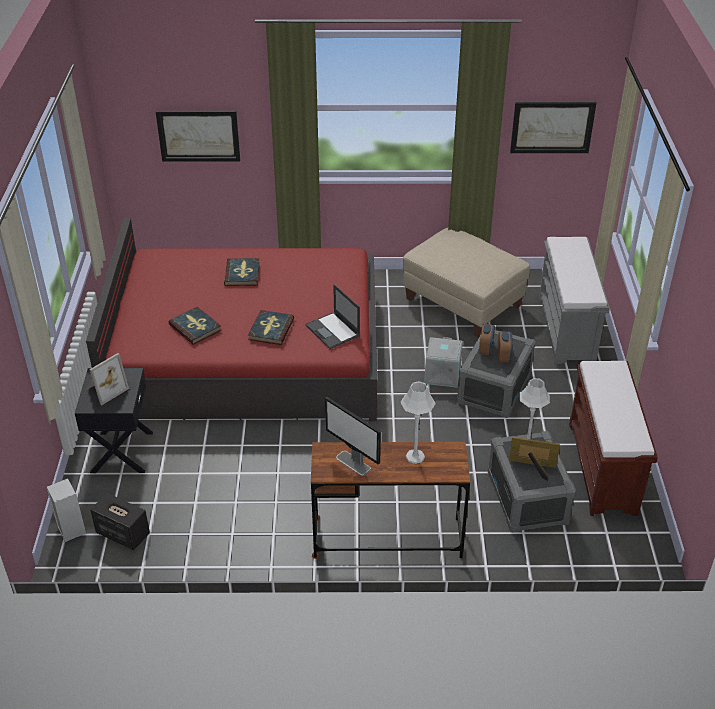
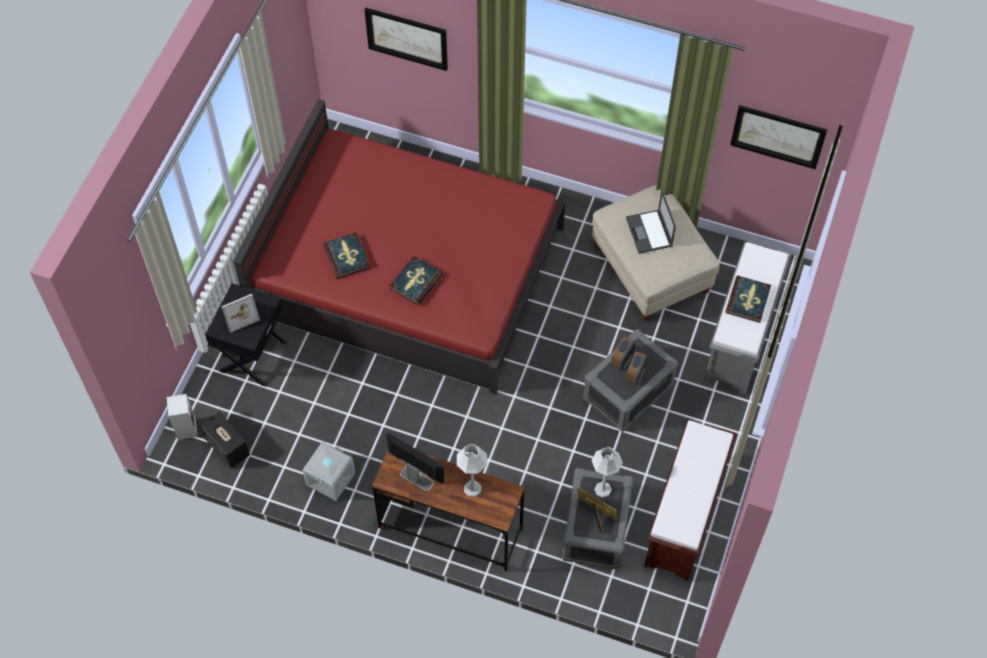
camera: 20 degrees right, 20 degrees up
(242, 274) = (417, 197): book -> book (748, 300)
(333, 331) = (473, 302): laptop -> laptop (649, 232)
(353, 463) = (416, 478): monitor -> monitor turned 150 degrees clockwise
(441, 374) = (585, 357): grey storage box -> grey storage box (330, 478)

